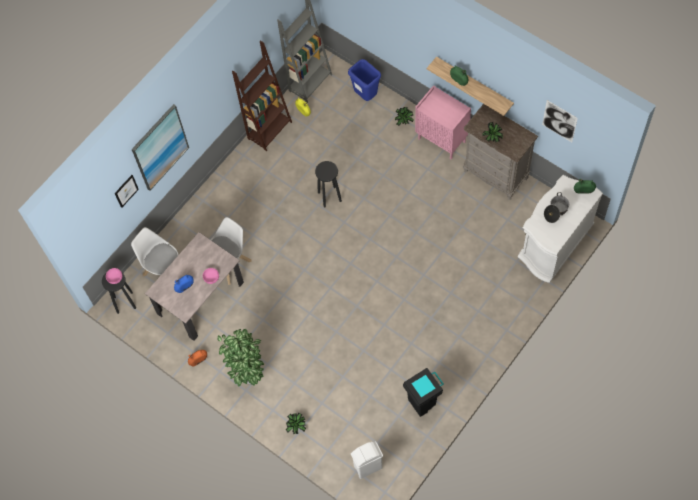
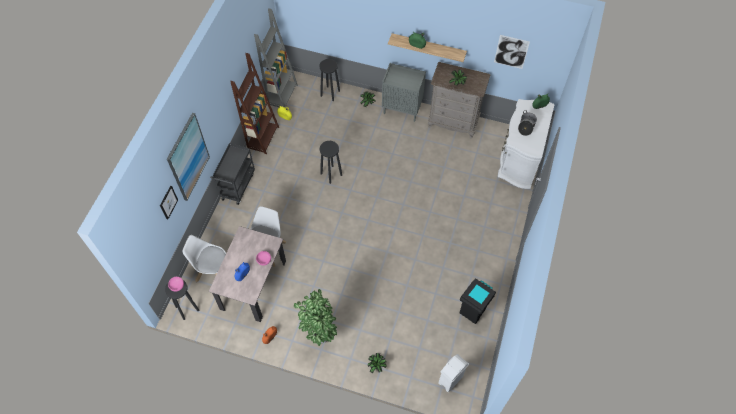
camera: 25 degrees left, 5 degrees down
(221, 182) = (237, 188): none -> grey cart
(366, 96) = (330, 93): blue trash can -> black stool
(442, 140) = (402, 110): pink cabinet -> grey cabinet

